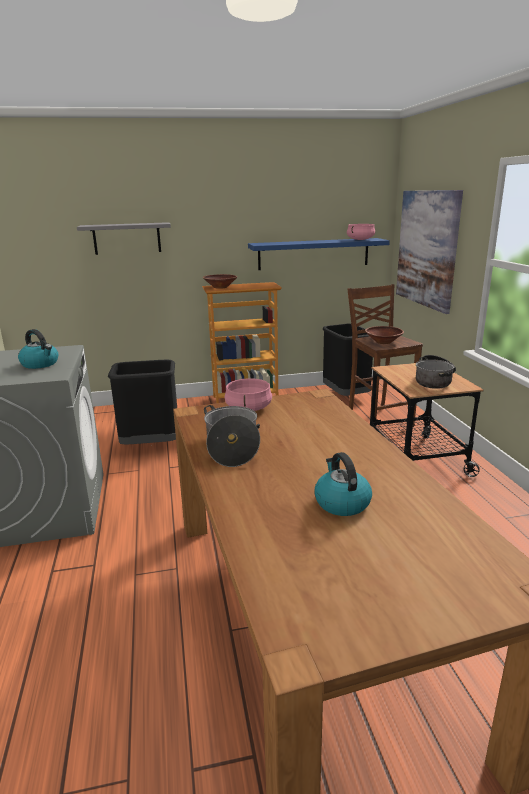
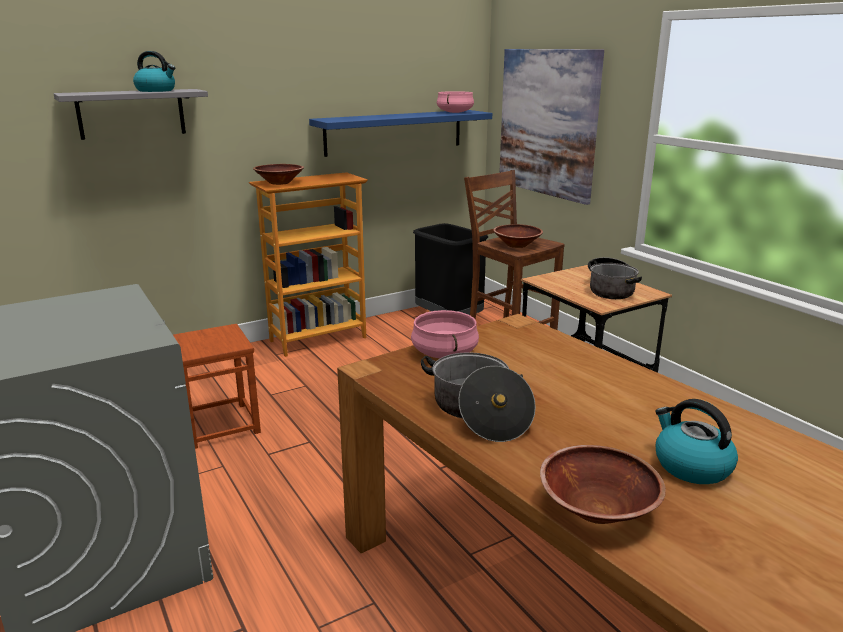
camera: 20 degrees left, 0 degrees up
(40, 364) = (100, 322): kettle -> kettle (156, 90)
(151, 445) = (219, 425): black trash can -> brown stool
(247, 516) = (597, 509): none -> brown bowl

